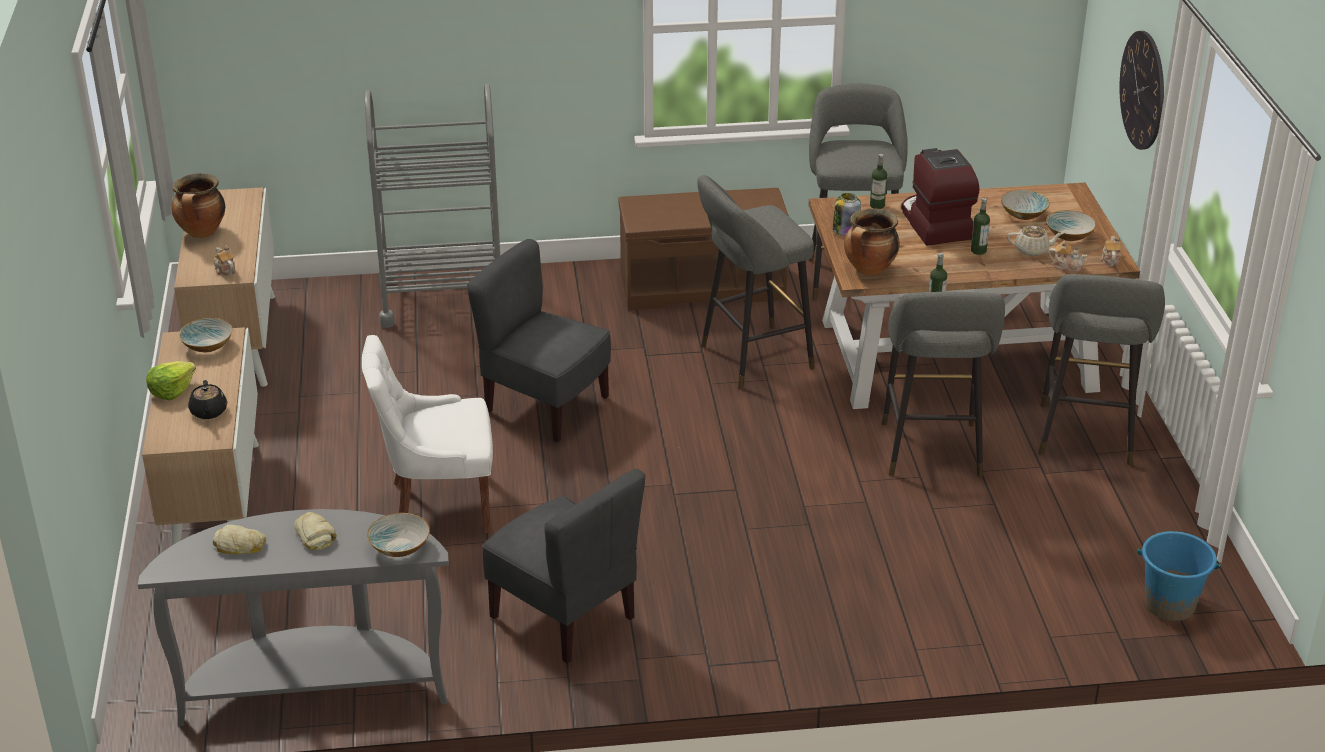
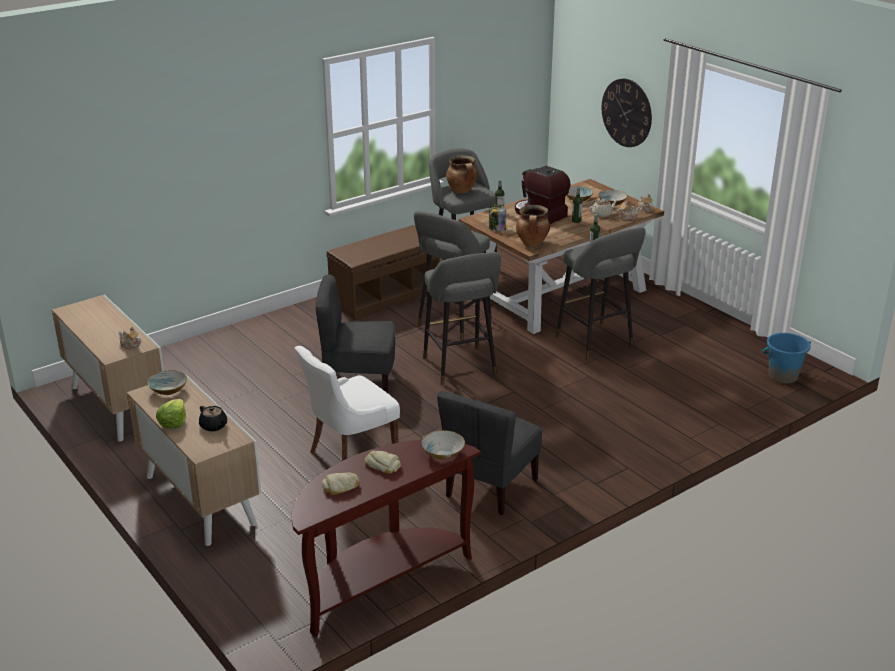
camera: 30 degrees left, 5 degrees down
(202, 233) = (89, 330): cooking pot -> cooking pot (462, 191)
(315, 687) = (381, 581): grey console table -> brown console table
(443, 298) = (233, 344): grey cart -> none
(565, 617) = (490, 488): grey chair -> grey chair turned 105 degrees clockwise
(1085, 438) = (662, 313): grey stool -> grey stool (461, 368)

